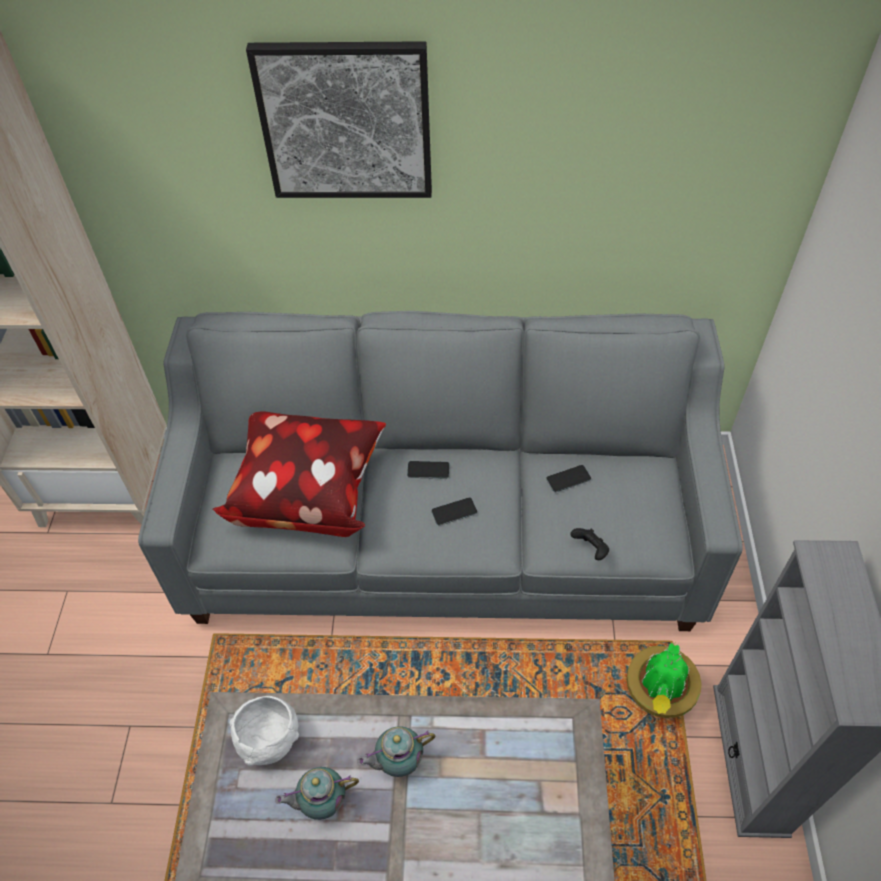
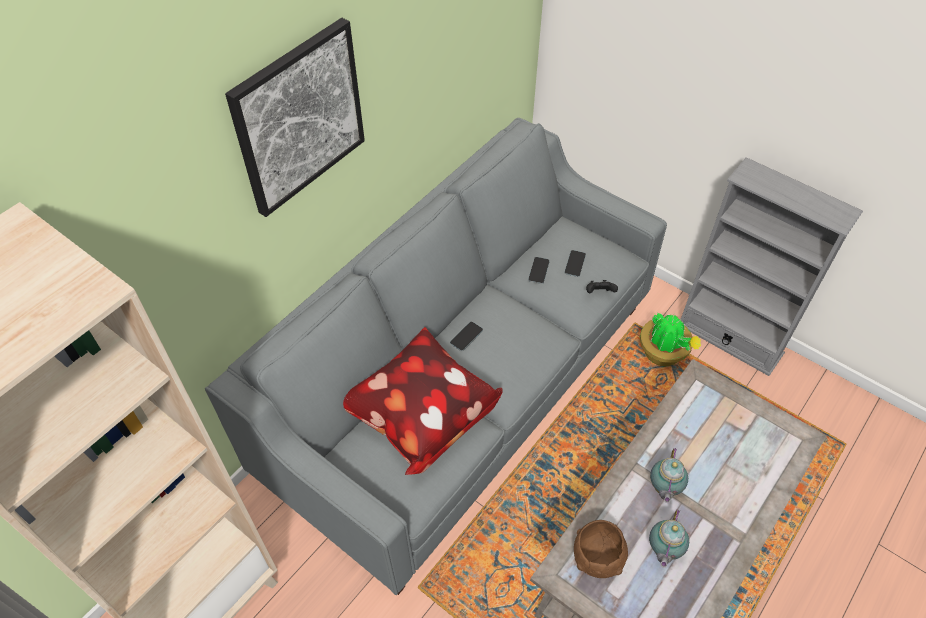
camera: 55 degrees left, 0 degrees up
(270, 740) = (597, 558): white bowl -> brown bowl
(454, 511) = (513, 342): phone -> phone (575, 263)

